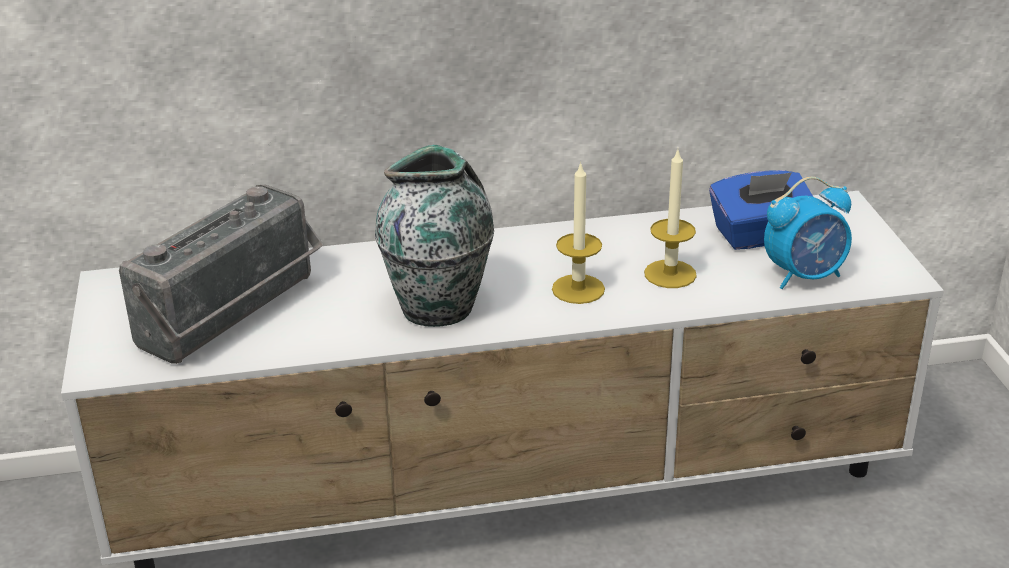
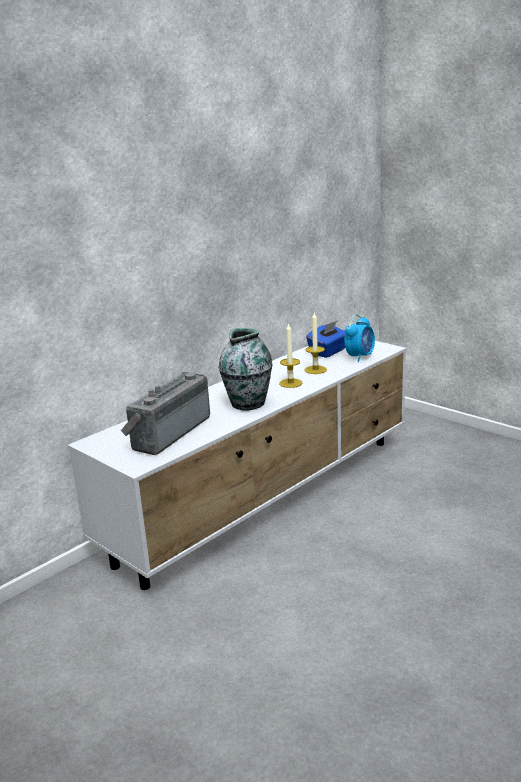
camera: 35 degrees left, 10 degrees down
(234, 315) = (168, 432): radio -> radio turned 150 degrees counterclockwise

